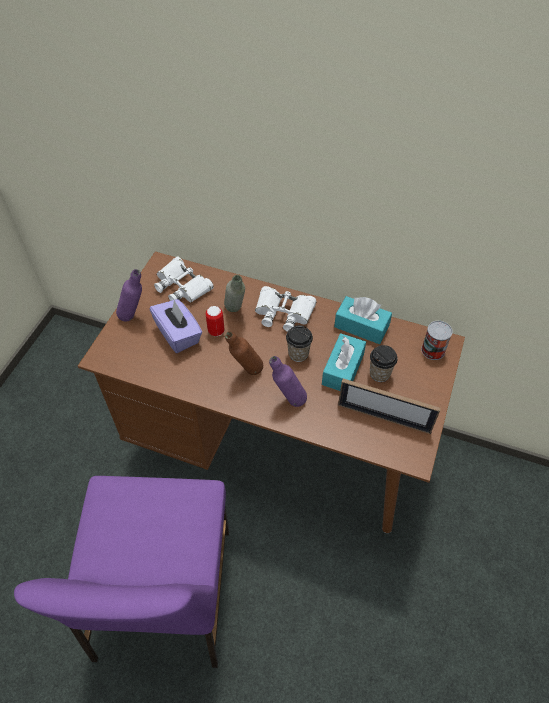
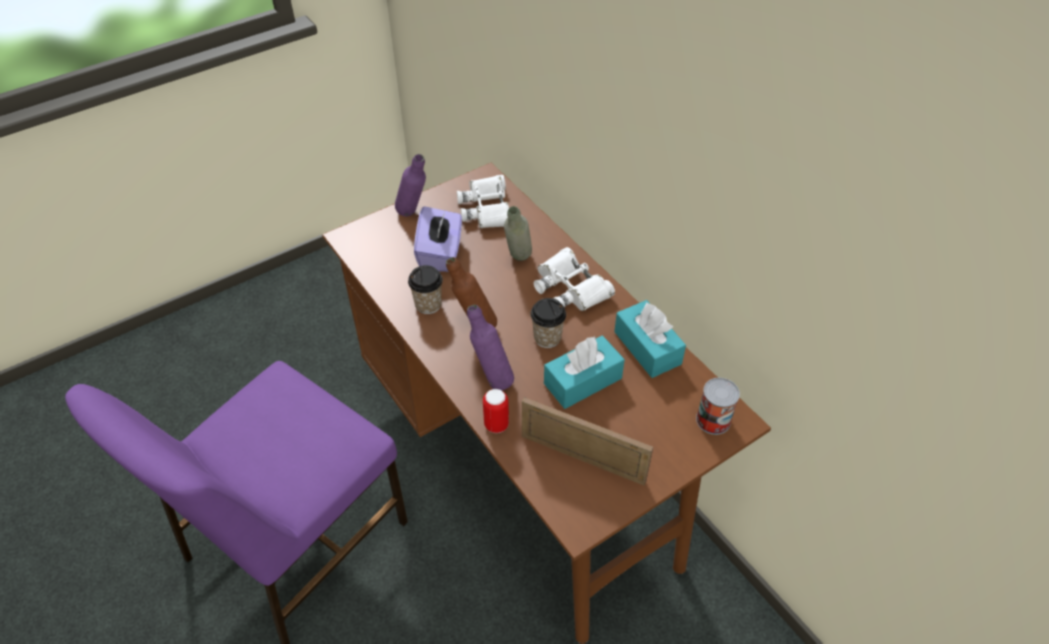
camera: 35 degrees right, 5 degrees down
(216, 331) = (481, 269): can -> can (496, 424)
(379, 374) = (621, 409): cup -> cup (428, 305)
(384, 418) = (582, 458): picture frame -> picture frame turned 150 degrees clockwise

